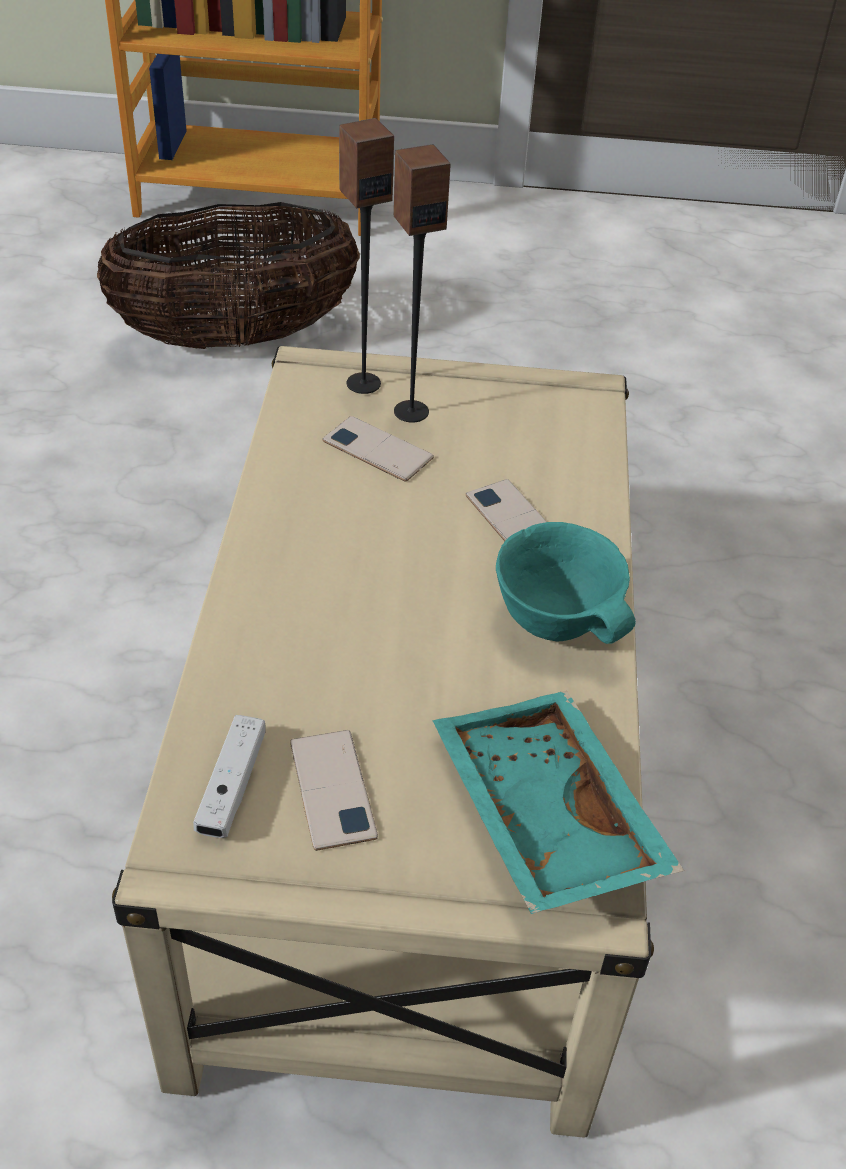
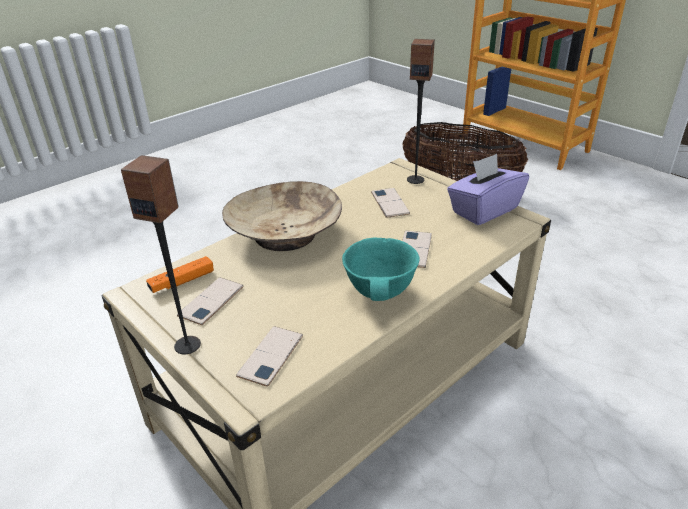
camera: 45 degrees right, 10 degrees down
(232, 786) = (182, 281): white game controller -> orange game controller
(285, 595) = (285, 234): none -> beige bowl
(411, 411) = (423, 196): speaker -> speaker (188, 345)
(528, 400) = (484, 210): none -> purple tissue box
(540, 817) = (271, 356): turquoise tray -> phone

